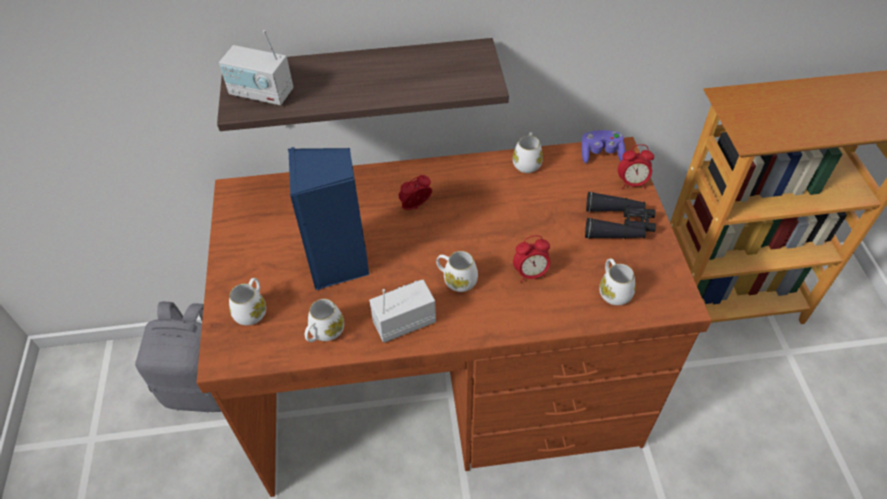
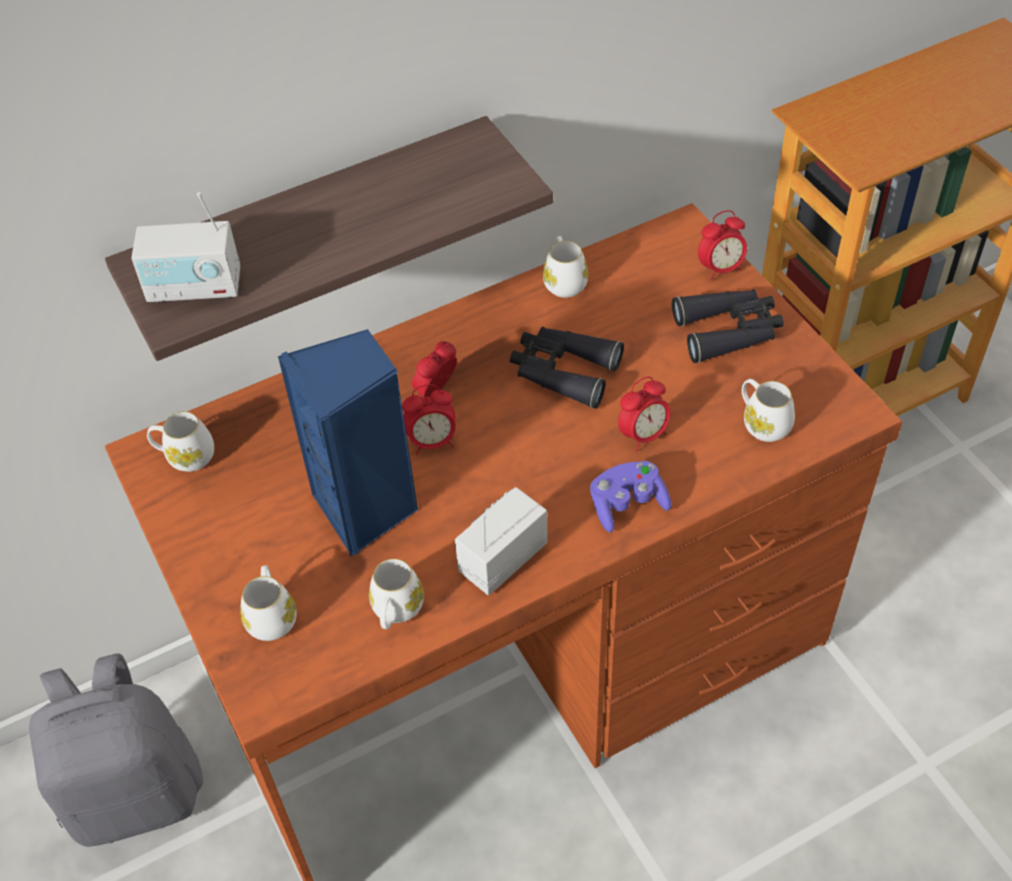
camera: 20 degrees left, 0 degrees up
(398, 236) = (432, 442): none -> alarm clock
(456, 280) = (546, 476): white mug -> white mug (185, 456)
(499, 218) = (563, 371): none -> black binoculars
(601, 154) = (660, 240): purple game controller -> purple game controller (627, 504)

